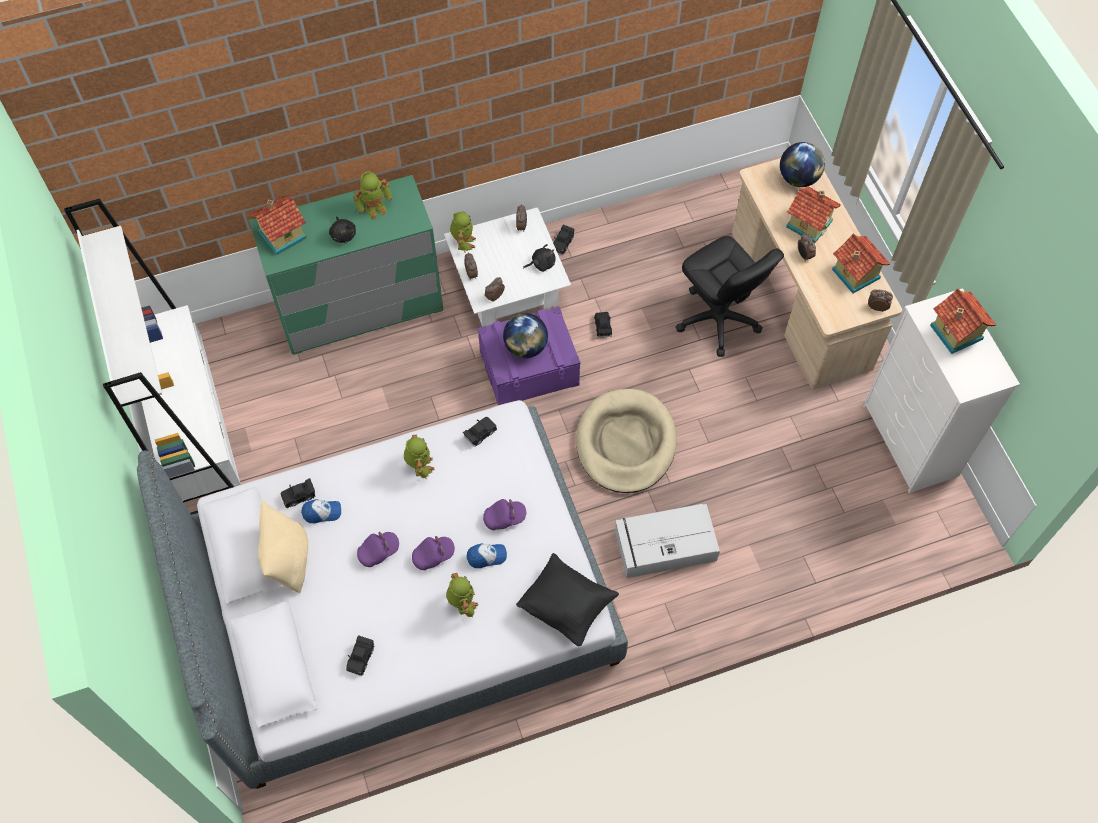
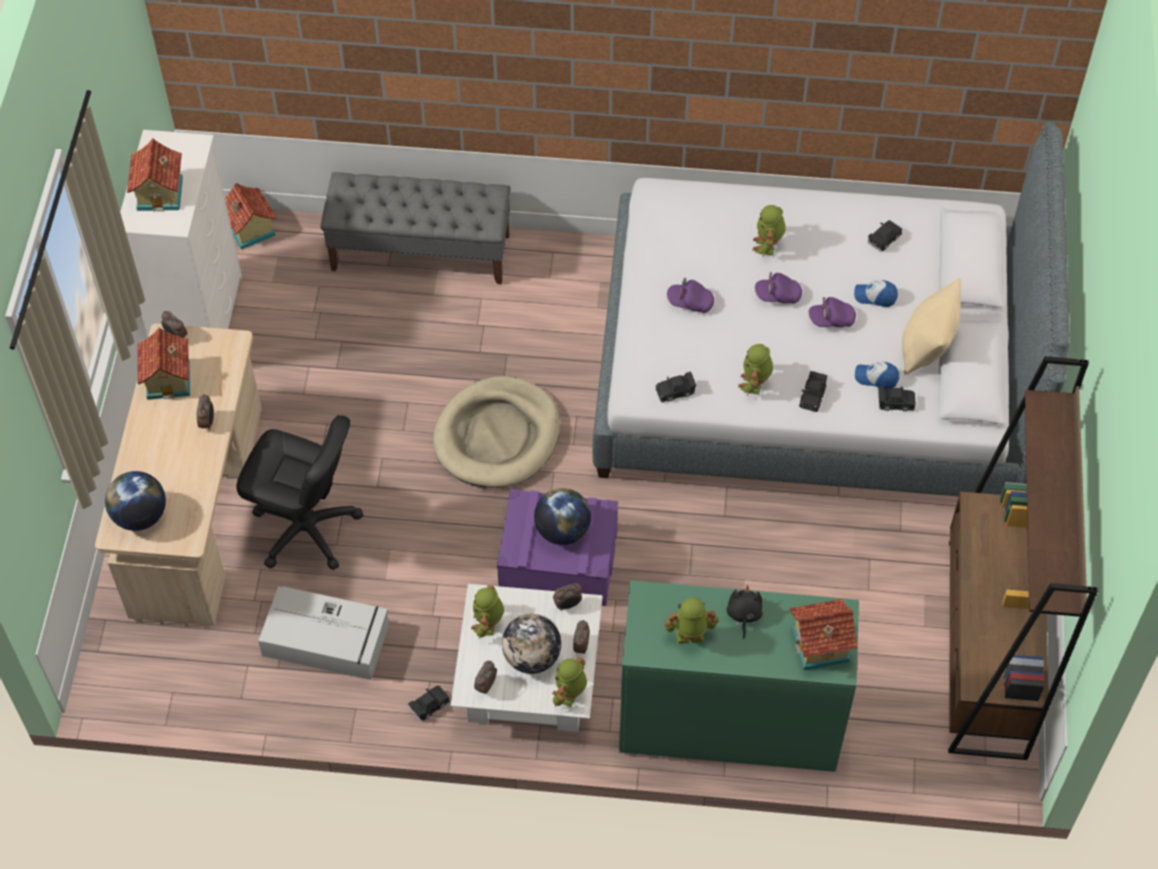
camera: 155 degrees left, 5 degrees down
(194, 429) = (986, 648): white bookcase -> brown bookcase
(486, 556) = (725, 274): cap -> cap (875, 296)
(500, 255) = (532, 657): none -> globe
(541, 264) = (488, 624): black plush toy -> toy robot
(566, 606) = (669, 208): black pillow -> none
(603, 327) = (444, 575): black toy car -> black toy car (812, 396)
(663, 546) = (519, 325): grey storage box -> grey storage box (328, 641)
(717, 319) = (306, 529): black office chair -> black office chair turned 120 degrees clockwise
(784, 580) = (421, 252): none -> grey bench
(809, 223) = (171, 457): toy house -> toy house (249, 230)

